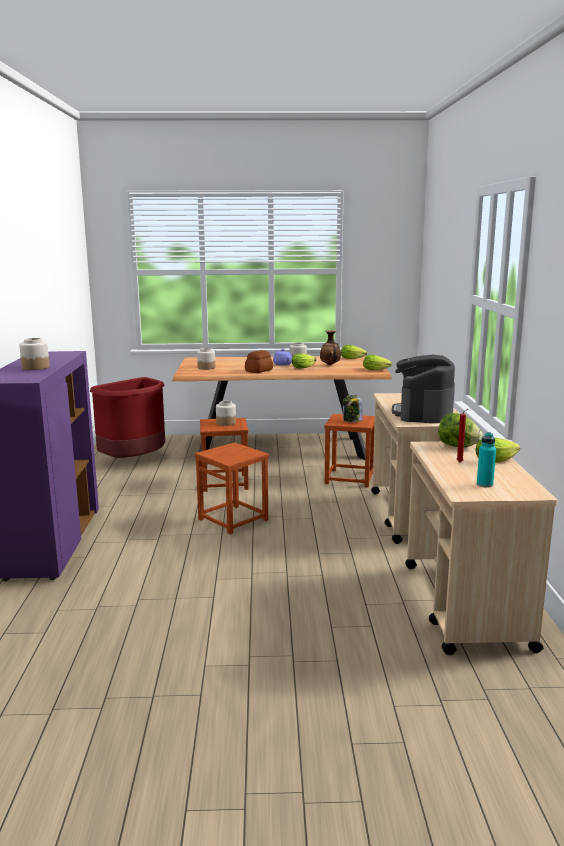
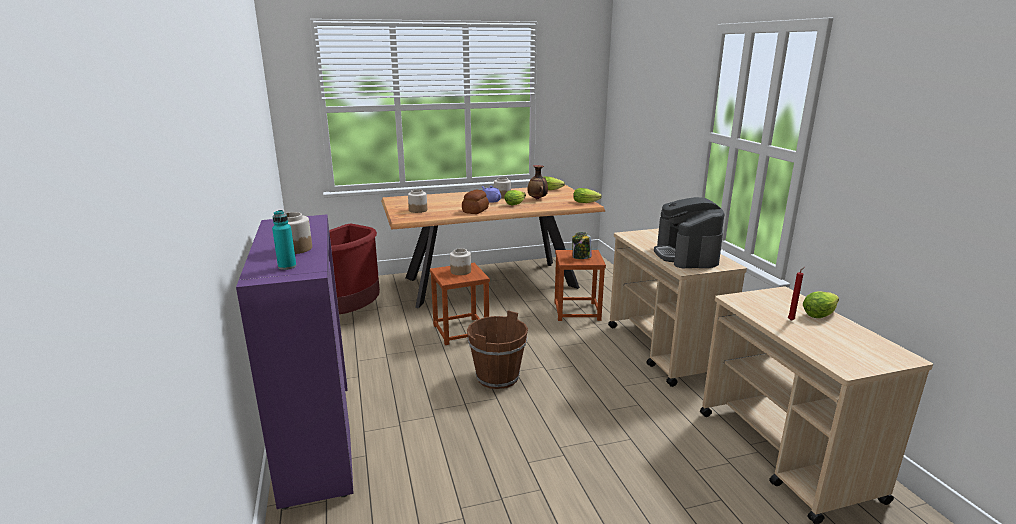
camera: 15 degrees left, 5 degrees up
(233, 519) = (498, 377): brown stool -> brown bucket
(457, 446) = (765, 298): lettuce -> none
(484, 484) = (848, 350): turquoise bottle -> turquoise bottle (287, 266)

